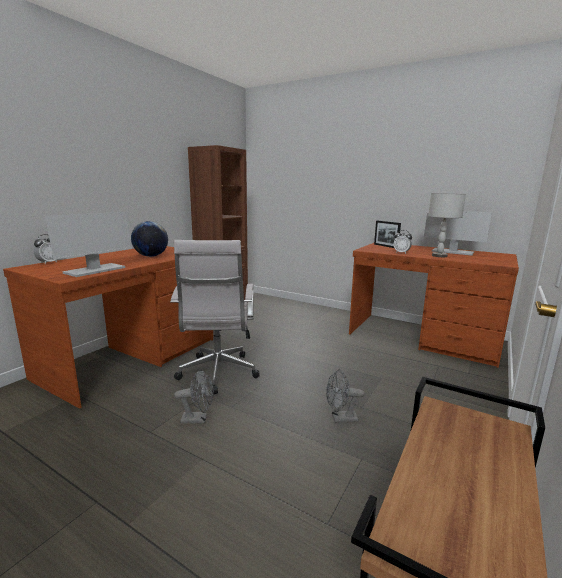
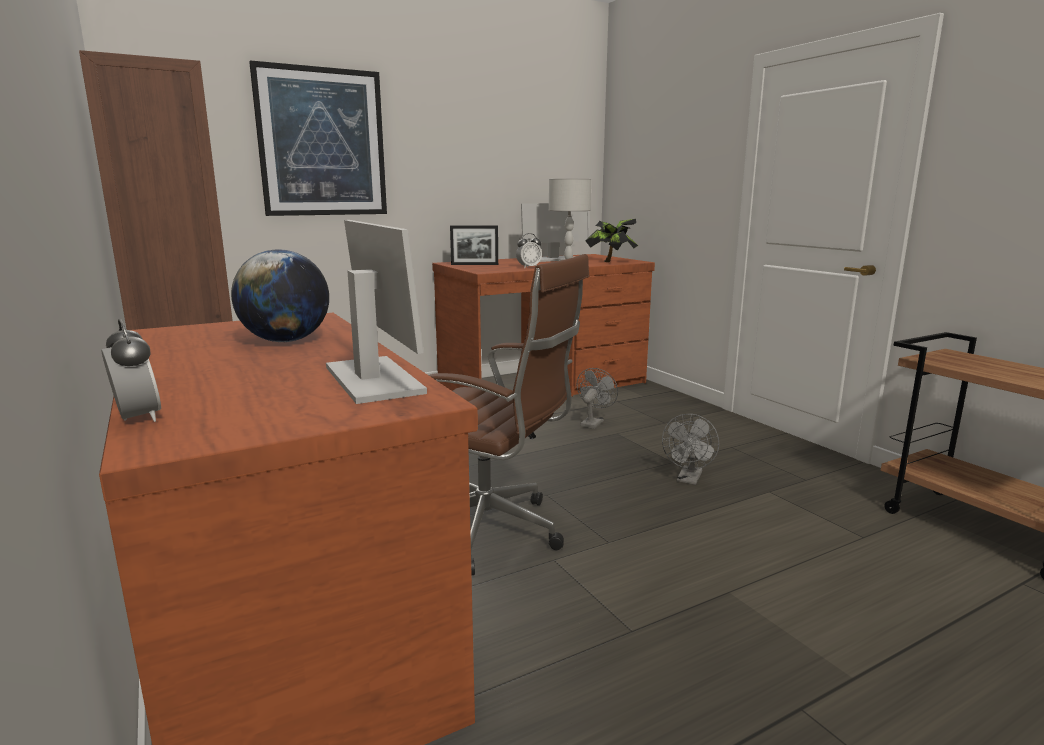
camera: 60 degrees left, 0 degrees up
(198, 419) = (624, 576): grey fan -> grey fan (593, 422)
(217, 374) = (493, 533): white office chair -> brown office chair
(324, 172) = (322, 143): none -> picture
(480, 260) = (611, 262): none -> potted plant

